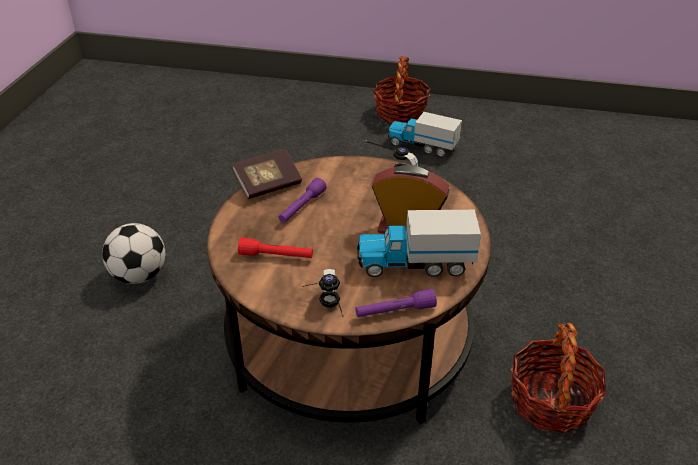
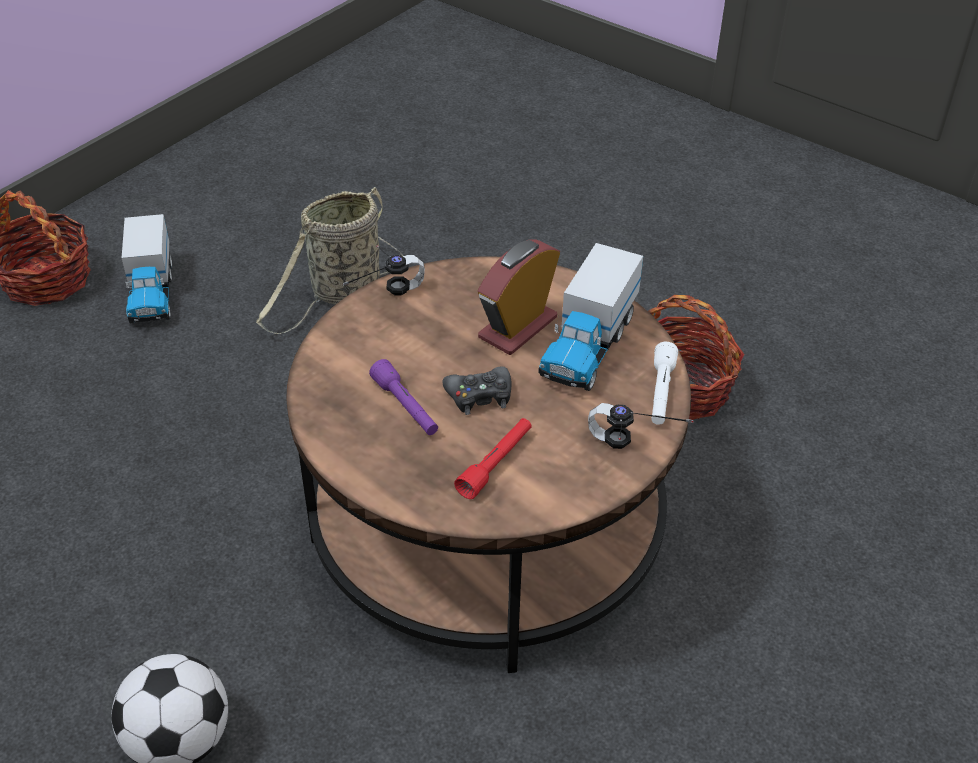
camera: 65 degrees left, 5 degrees up
(268, 185) = (325, 425): book -> none
(331, 232) = (479, 396): none -> black game controller
(395, 311) = (661, 392): purple flashlight -> white flashlight
(422, 146) = (151, 292): toy truck -> toy truck turned 60 degrees counterclockwise
(486, 208) = (342, 294): none -> basket

